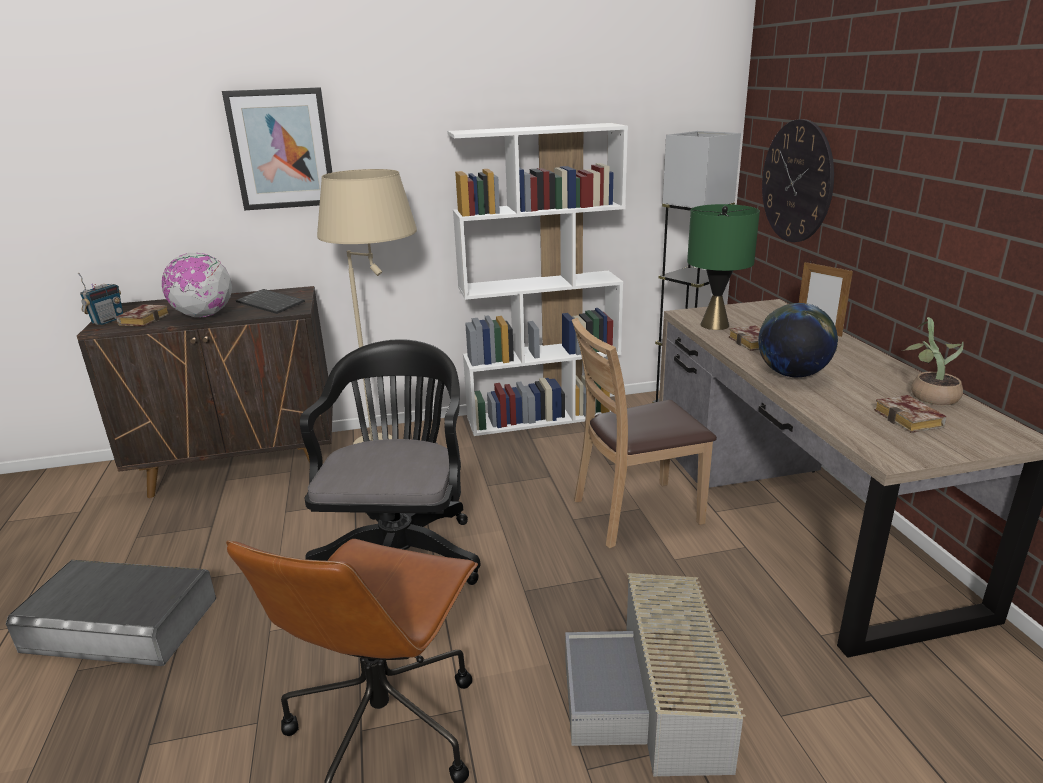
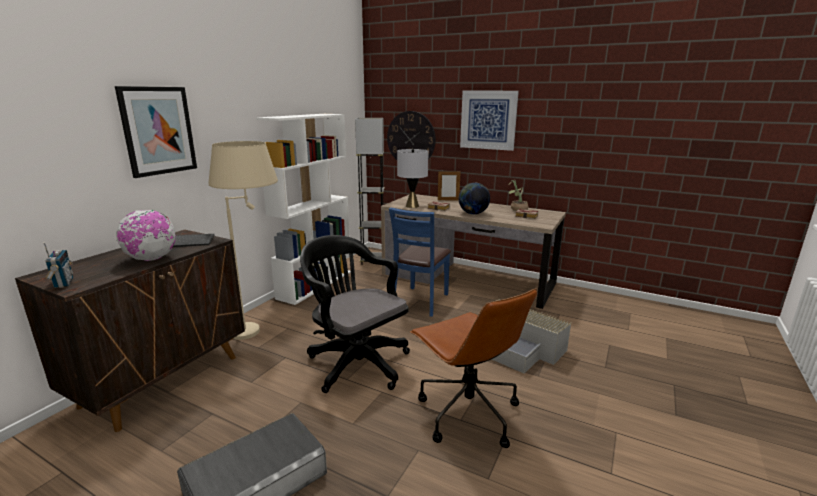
camera: 50 degrees left, 5 degrees down
(144, 319) = (101, 273): book -> none
(636, 512) = (420, 301): brown chair -> blue chair
(714, 325) = (412, 206): green table lamp -> grey table lamp
(933, 151) = (488, 120): none -> picture

